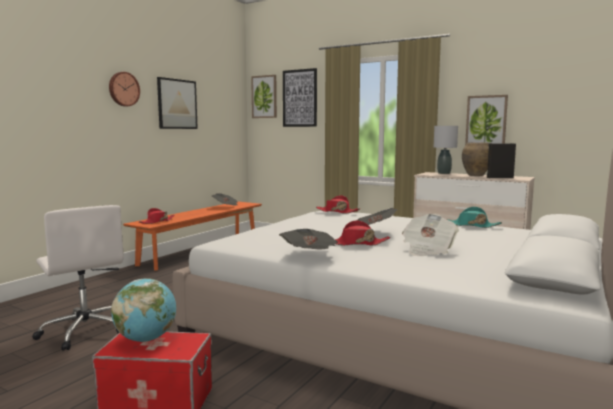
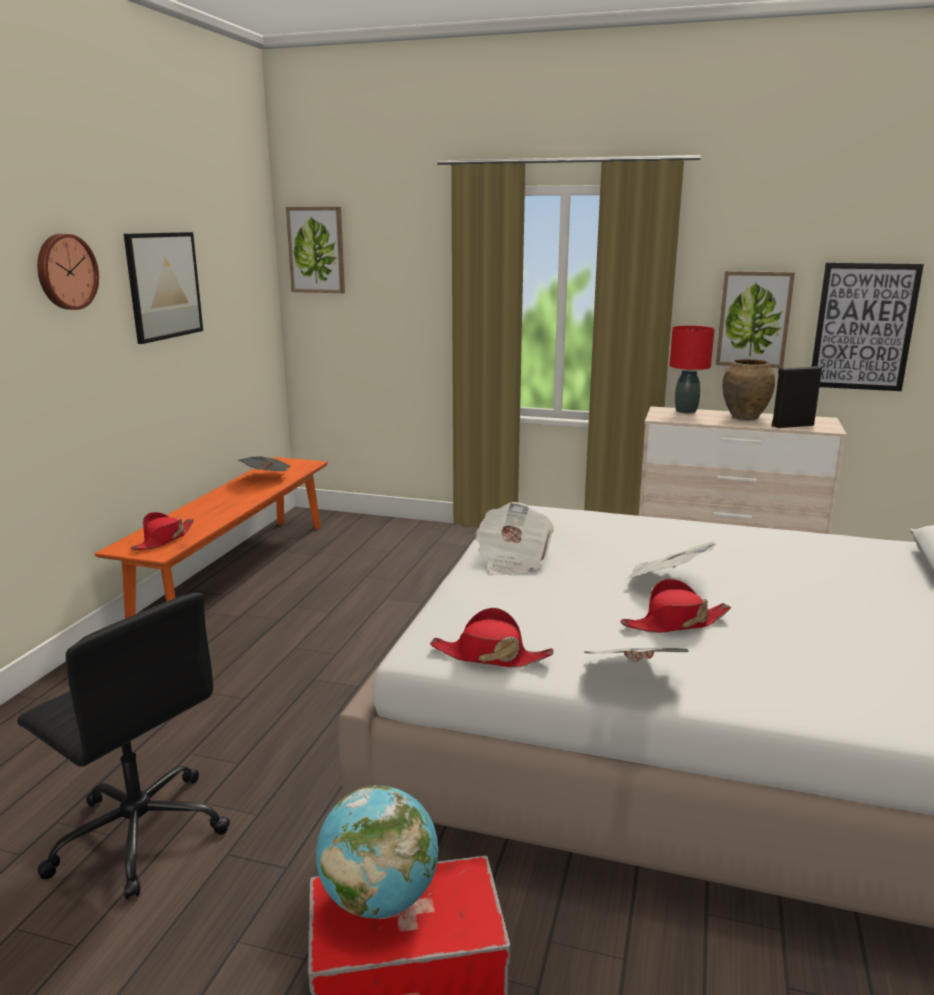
camera: 15 degrees left, 10 degrees up
(85, 330) = (138, 832): white office chair -> black office chair
(299, 98) = (394, 257): picture -> picture (863, 327)
(337, 212) = (550, 516): red hat -> red hat (490, 656)
(427, 250) = (802, 629): newspaper -> newspaper (512, 559)
(444, 173) = (686, 411): grey table lamp -> red table lamp
(472, 225) = (799, 539): turquoise hat -> none

